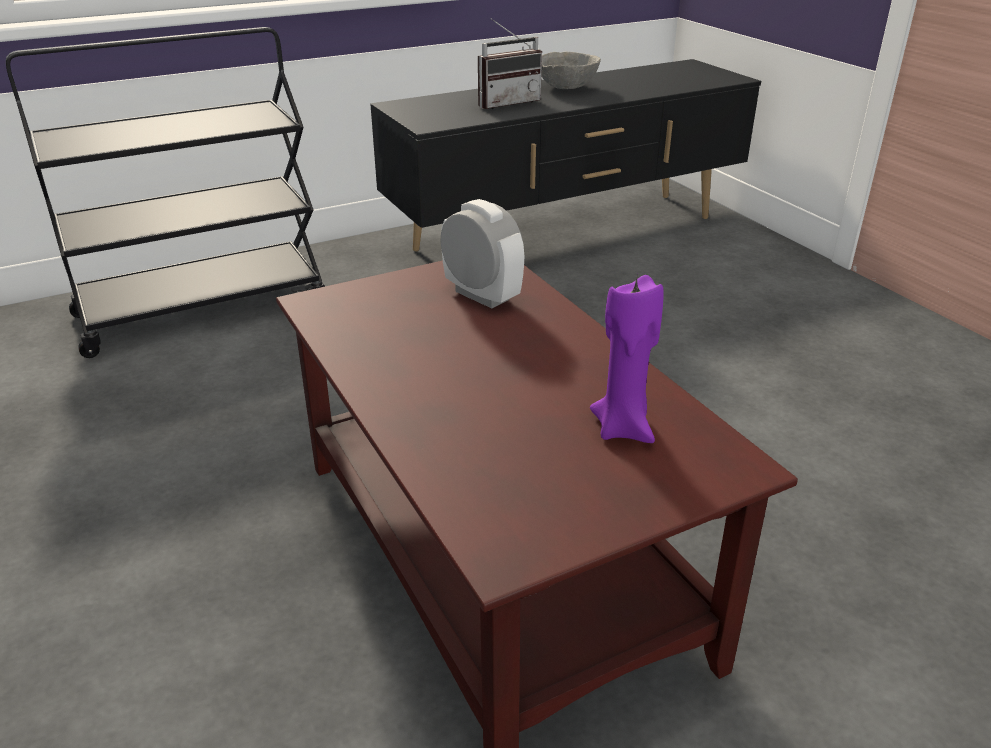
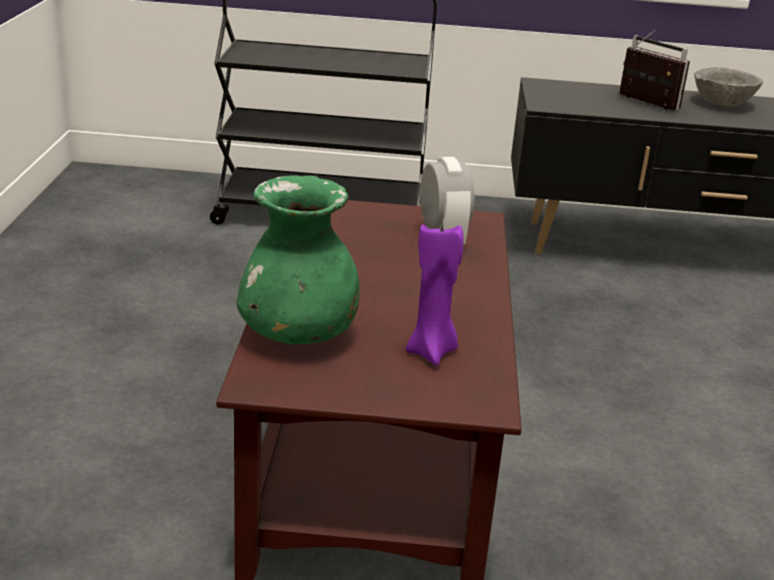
camera: 30 degrees right, 5 degrees down
(473, 469) = (298, 335): none -> green vase
(506, 102) = (643, 103): radio -> radio turned 135 degrees counterclockwise

